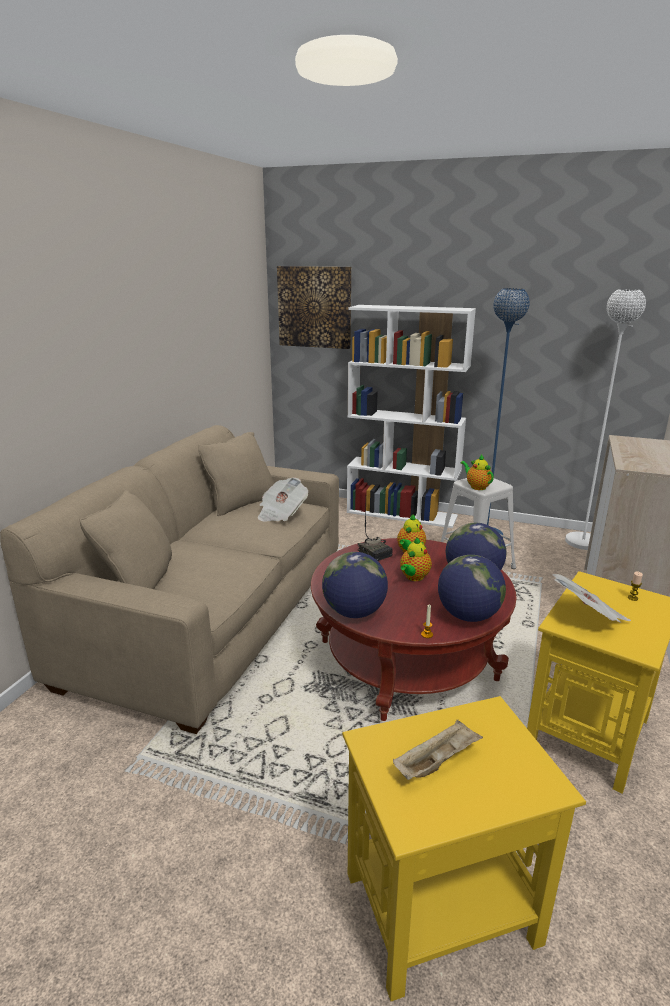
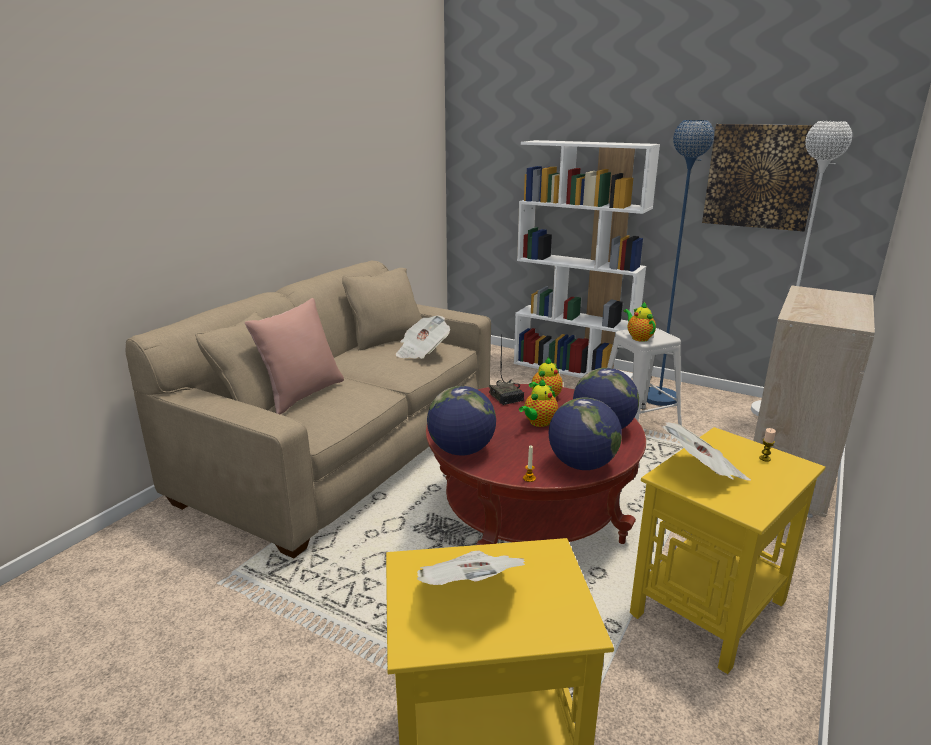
camera: 10 degrees right, 0 degrees up
(181, 568) = (302, 394): none -> pink pillow
(314, 307) = (491, 143): picture -> picture (760, 176)
(437, 761) = (469, 590): beige tray -> newspaper

